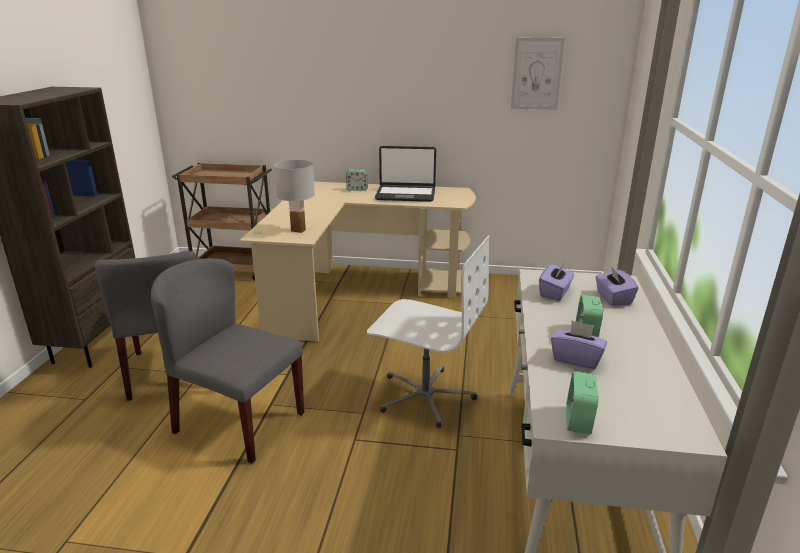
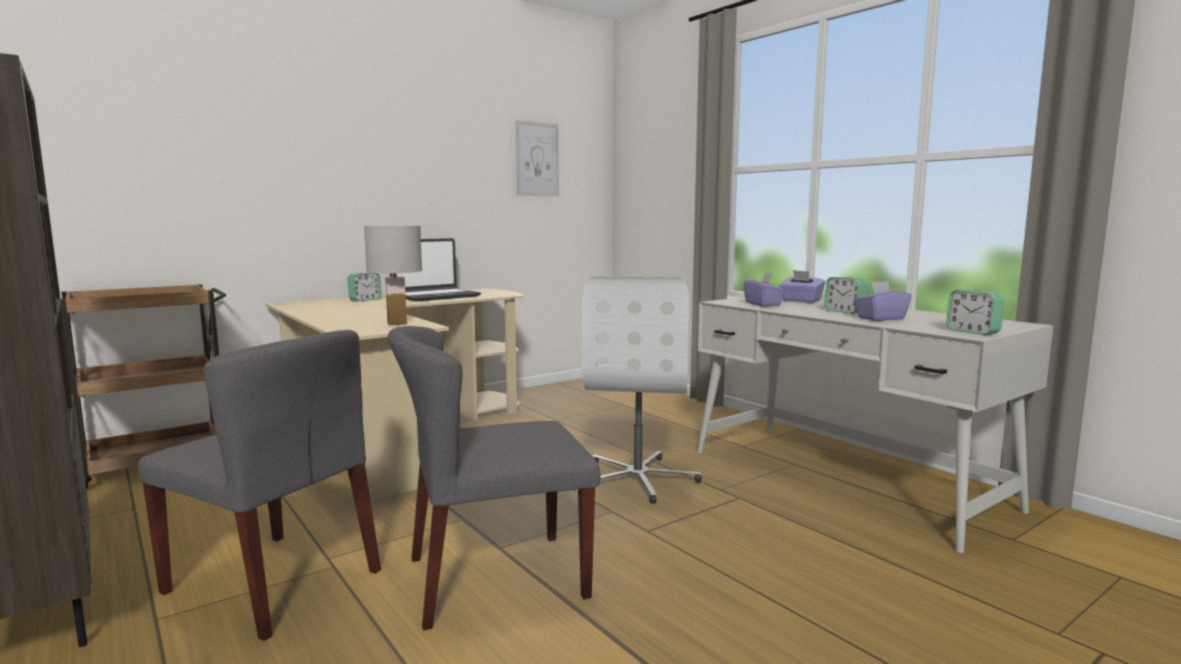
camera: 45 degrees left, 15 degrees down
(425, 396) = (638, 478): white office chair -> white office chair turned 120 degrees clockwise

